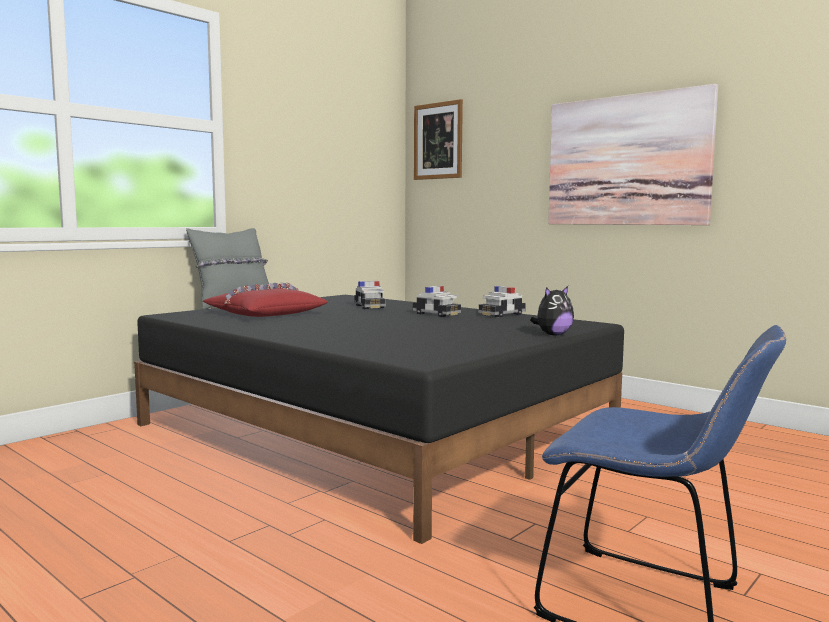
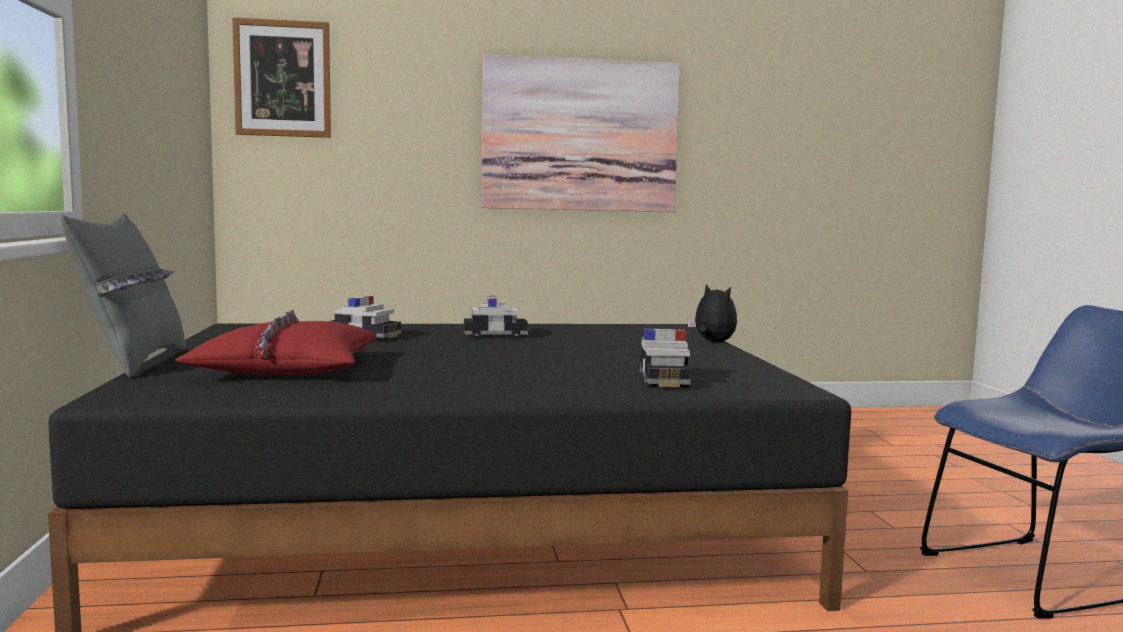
camera: 50 degrees left, 0 degrees up
(501, 314) = (555, 327): toy car -> toy car (663, 380)
(553, 335) = (712, 342): plush toy -> plush toy turned 45 degrees counterclockwise

